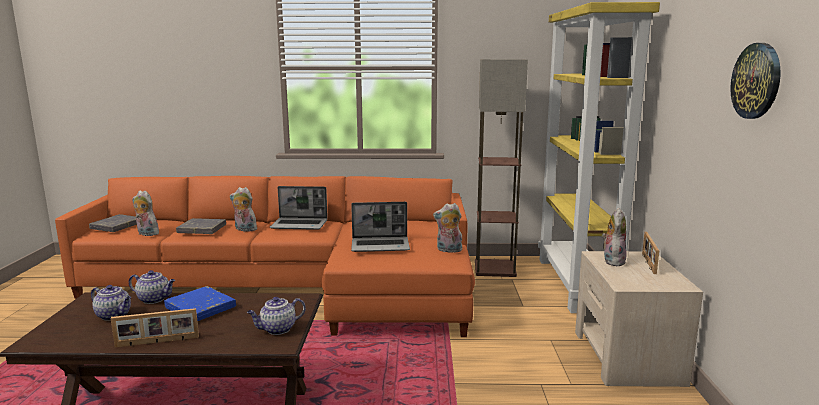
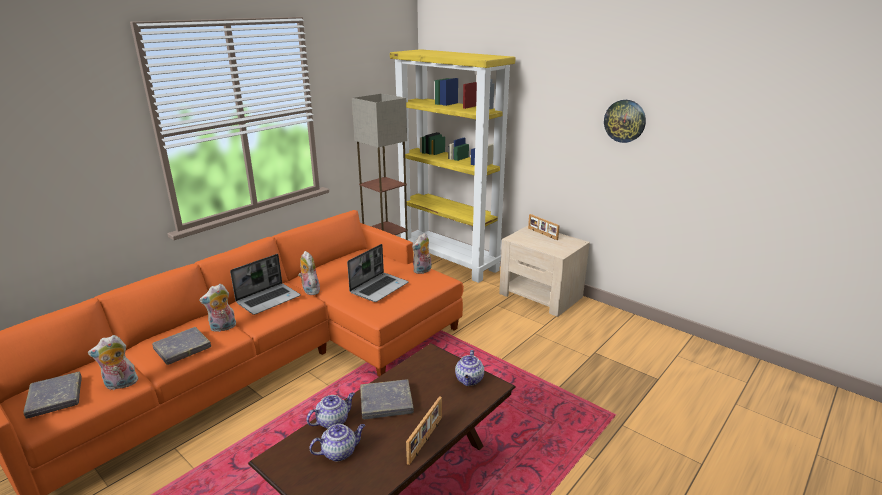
camera: 50 degrees left, 10 degrees up
(200, 308) = (386, 402): blue book -> grey book
(612, 261) = (527, 239): plush toy -> plush toy (309, 290)

